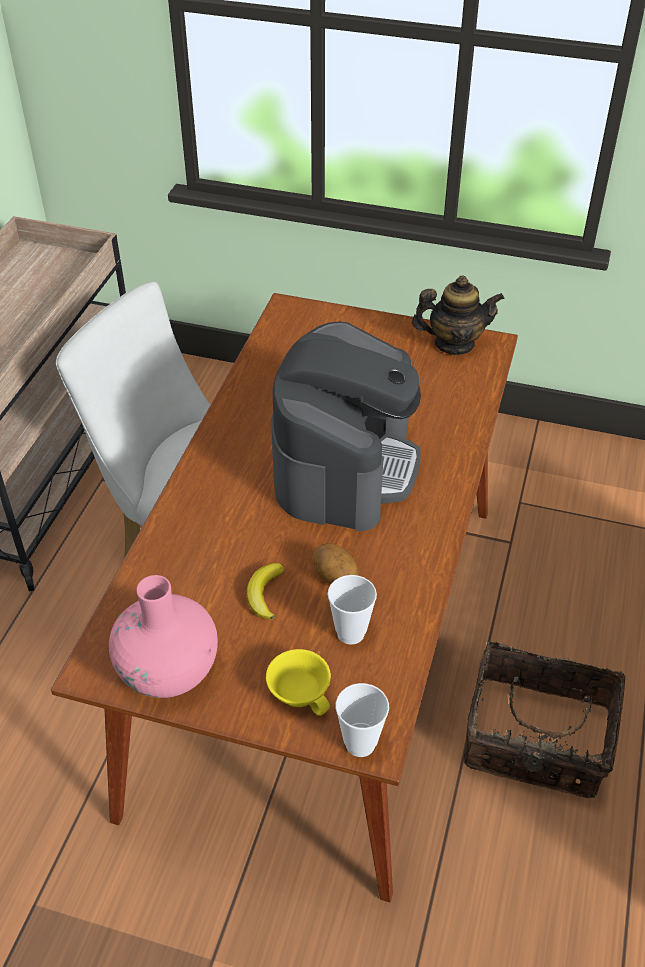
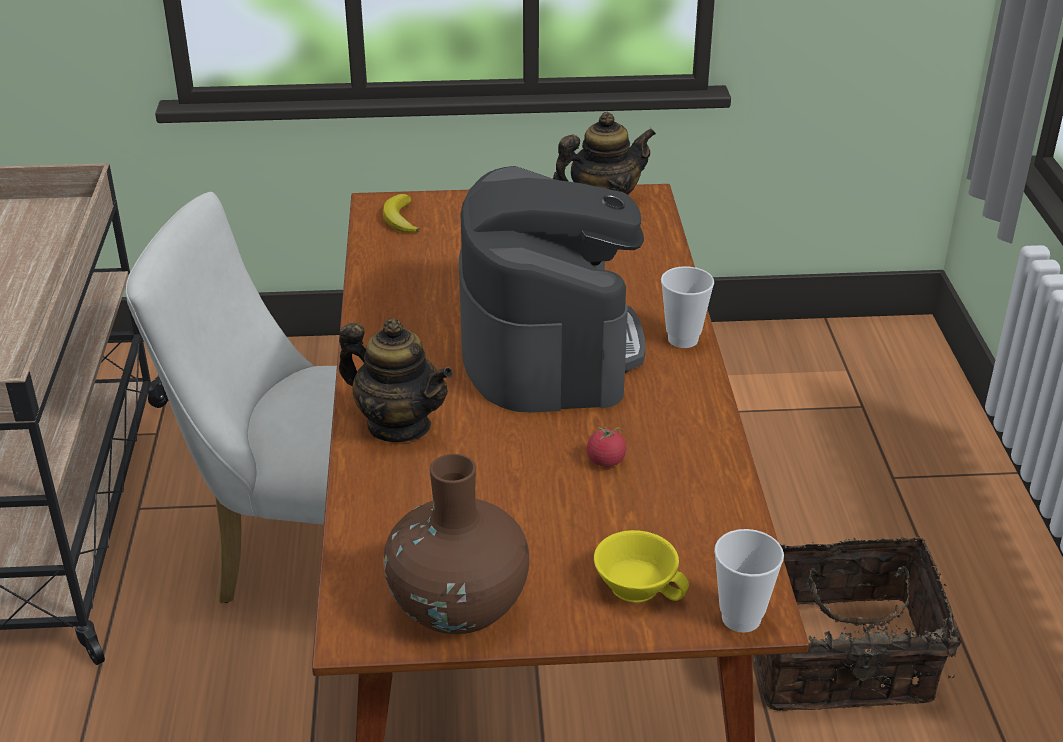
camera: 20 degrees left, 10 degrees down
(168, 671) = (458, 606): pink vase -> brown vase
(204, 506) = (399, 425): none -> teapot
(264, 593) = (530, 496): banana -> banana (400, 219)
(334, 578) = (606, 461): potato -> tomato
(350, 633) = (660, 511): cup -> cup (683, 339)

